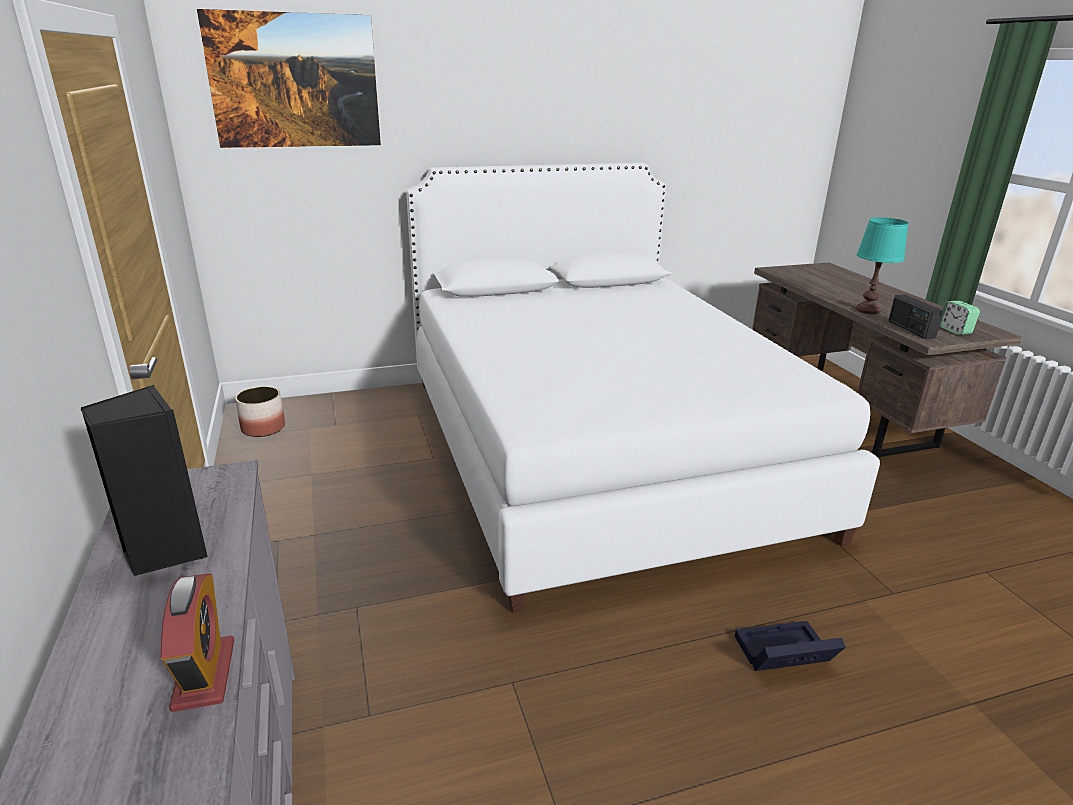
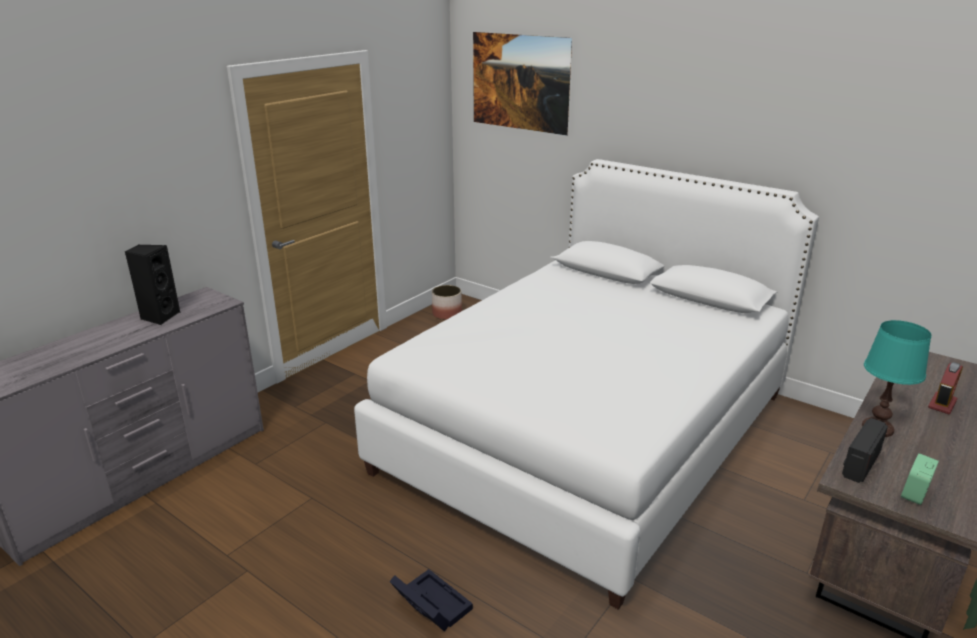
camera: 55 degrees right, 0 degrees up
(204, 675) = (92, 354): alarm clock -> alarm clock (942, 404)

